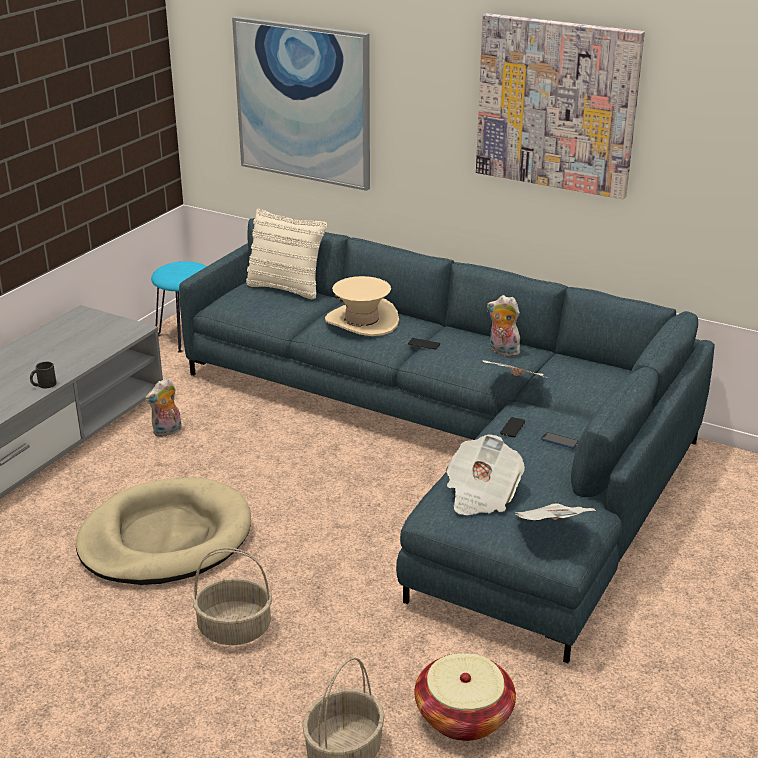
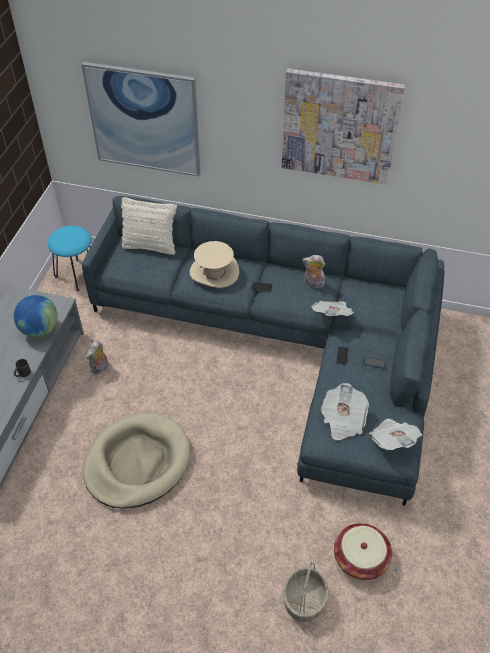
camera: 15 degrees left, 20 degrees up
(92, 348) = (39, 329): none -> globe
(235, 628) = (209, 525): basket -> none

